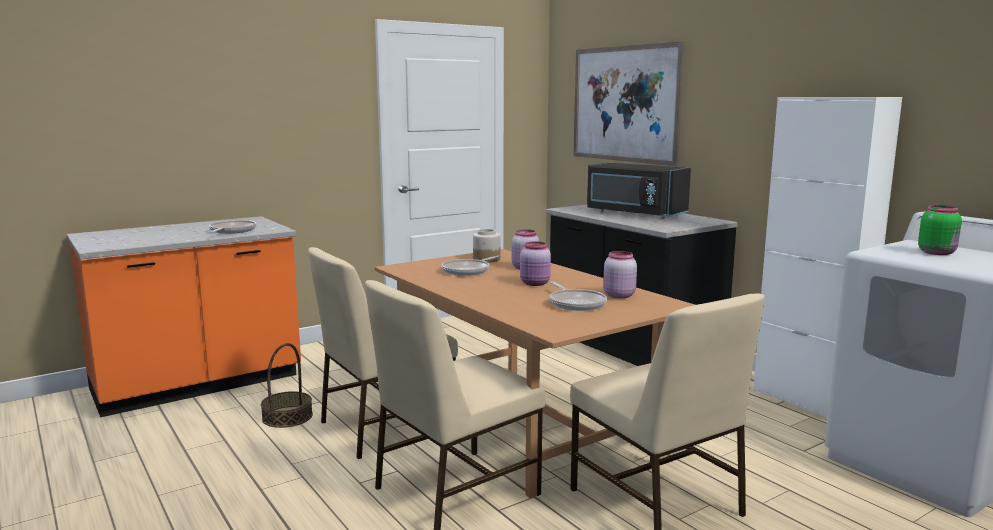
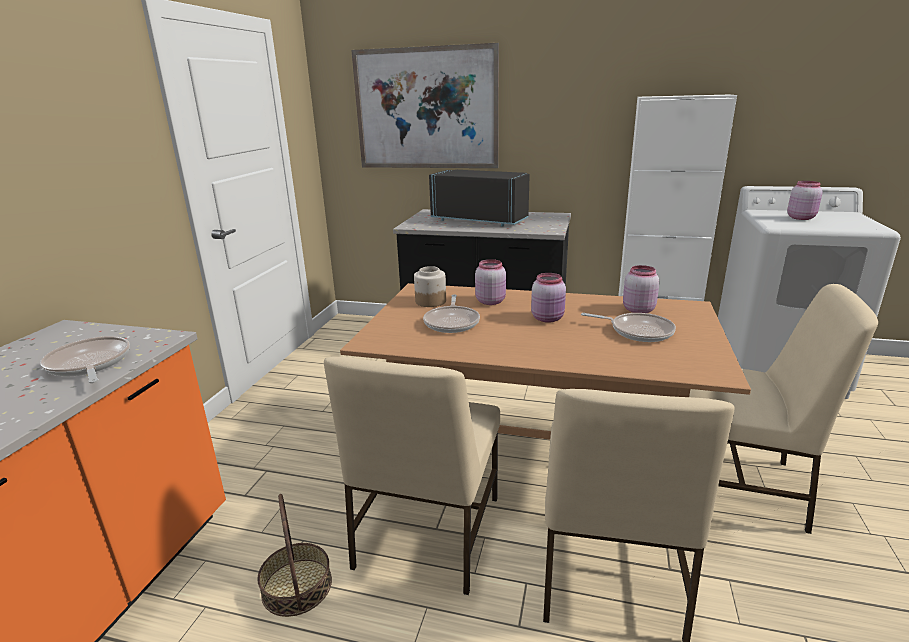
camera: 40 degrees left, 10 degrees up
(633, 214) = (481, 219): black microwave -> black microwave turned 150 degrees counterclockwise
(937, 253) = (801, 218): green jar -> pink jar

